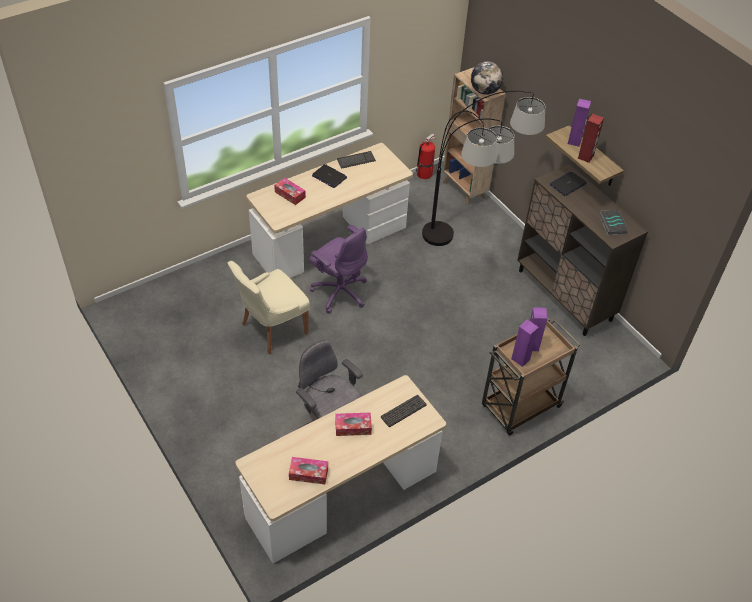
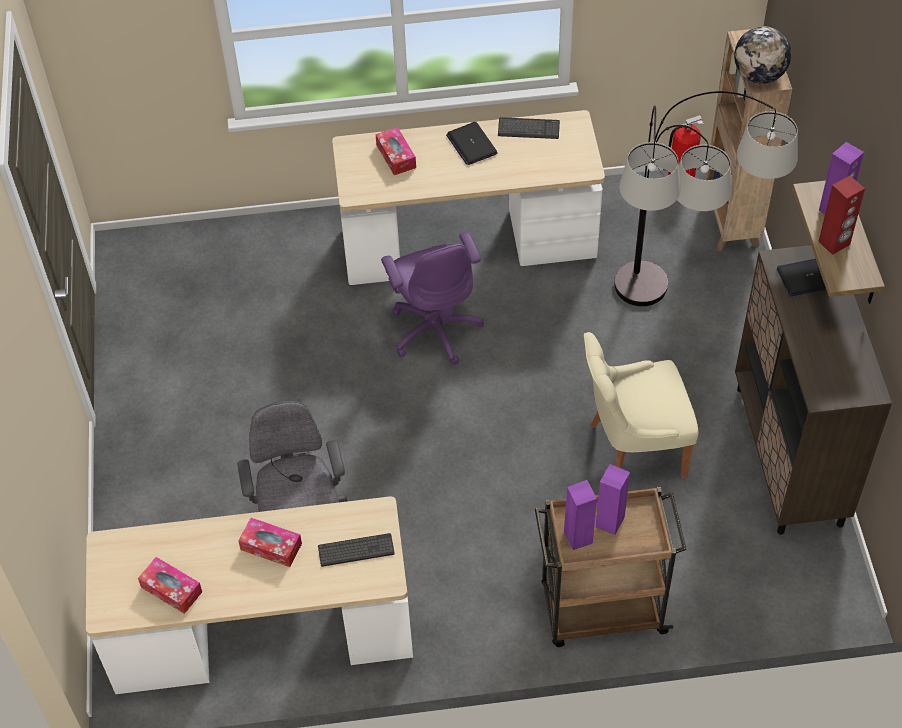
camera: 30 degrees right, 5 degrees up
(272, 329) = (305, 353): beige chair -> beige chair (633, 450)
(612, 224) = (837, 370): book -> none

